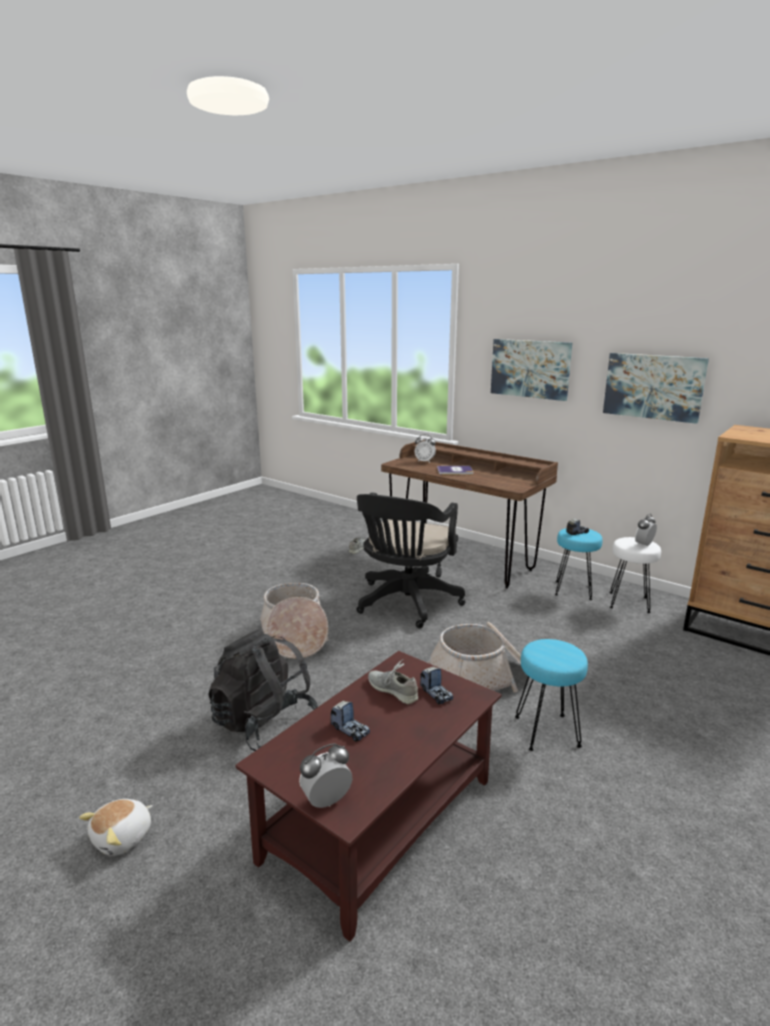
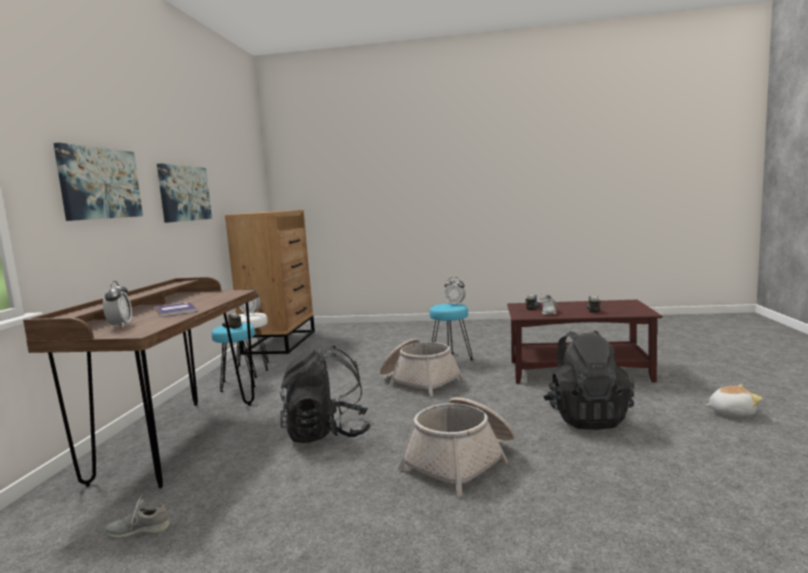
camera: 120 degrees left, 10 degrees down
(326, 801) = (633, 304): alarm clock -> alarm clock (455, 304)
(406, 604) = (327, 434): black office chair -> black backpack

